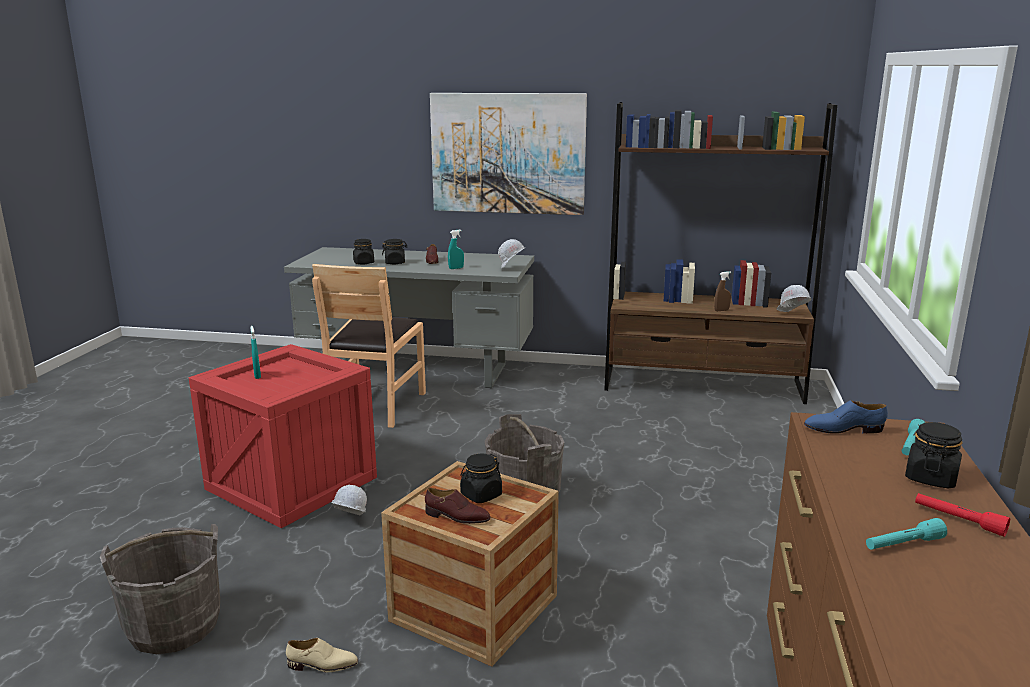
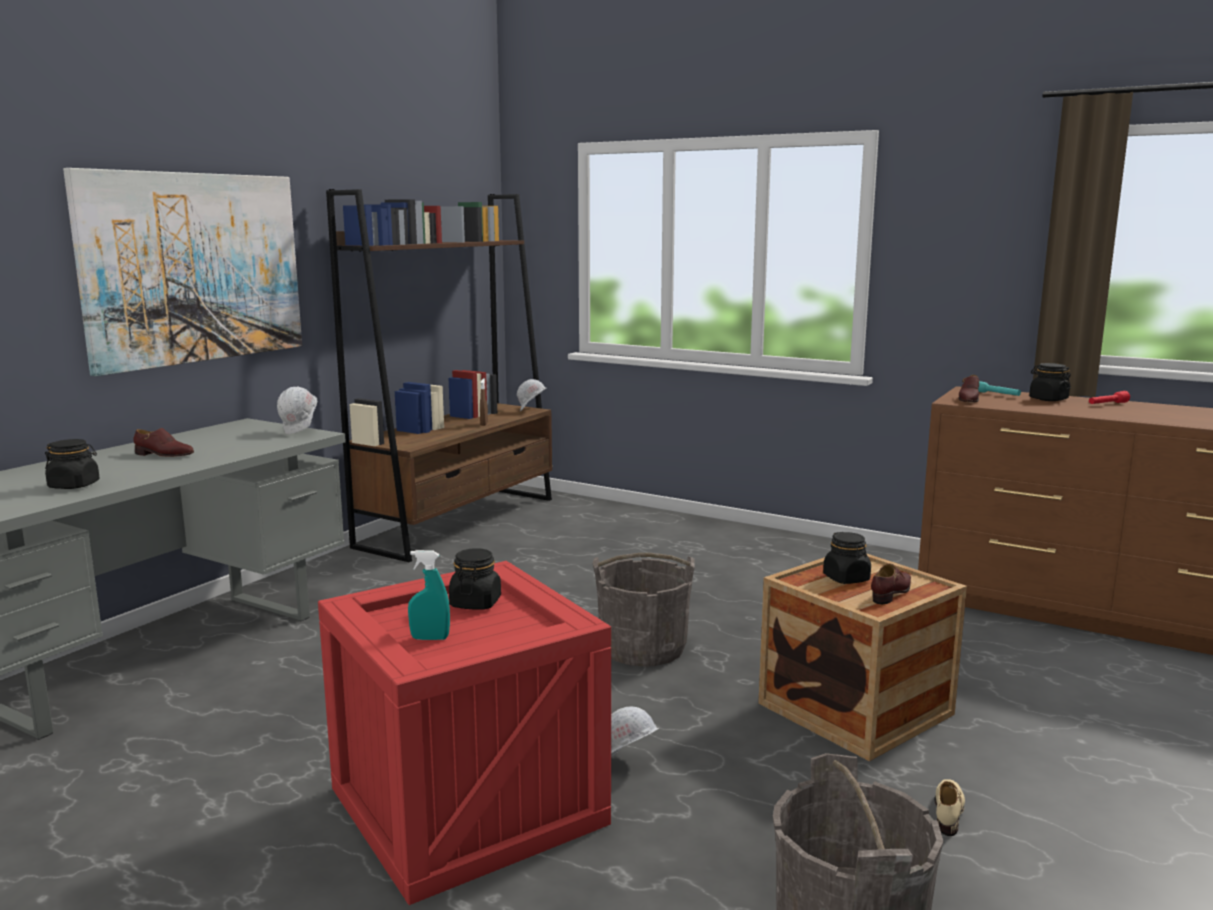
camera: 70 degrees left, 5 degrees down
(375, 406) = (252, 707): brown chair -> none
(395, 263) = (123, 471): black jar -> black jar (475, 603)
(456, 268) = (237, 449): turquoise spray bottle -> none
(843, 429) = (968, 399): blue shoe -> brown shoe
(903, 544) = (1144, 415): turquoise flashlight -> none

